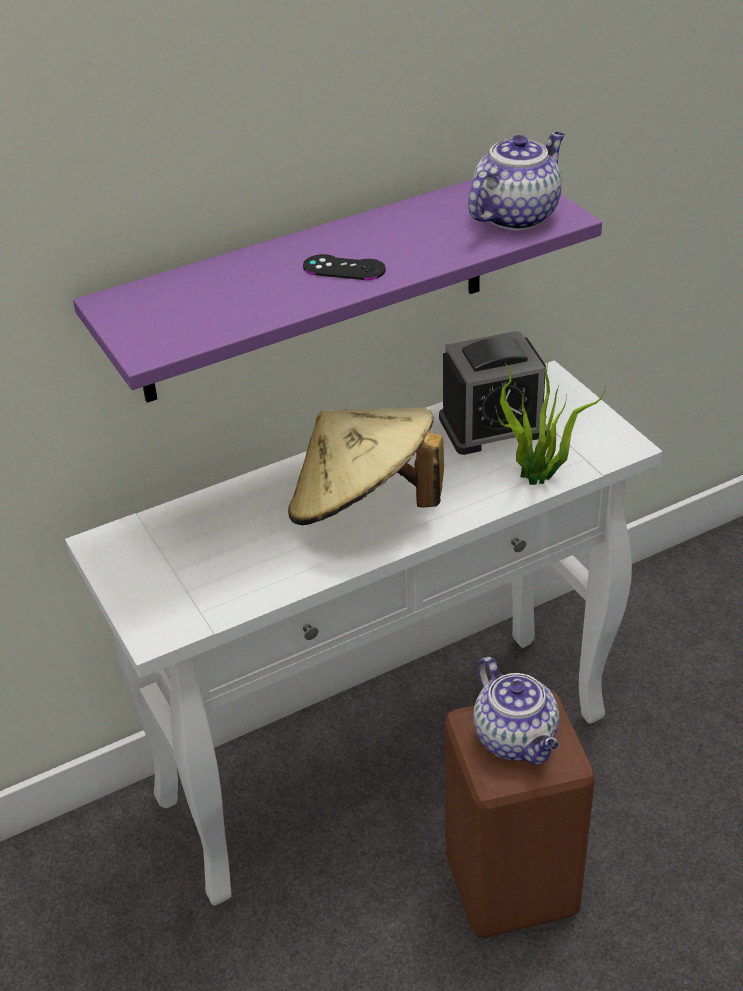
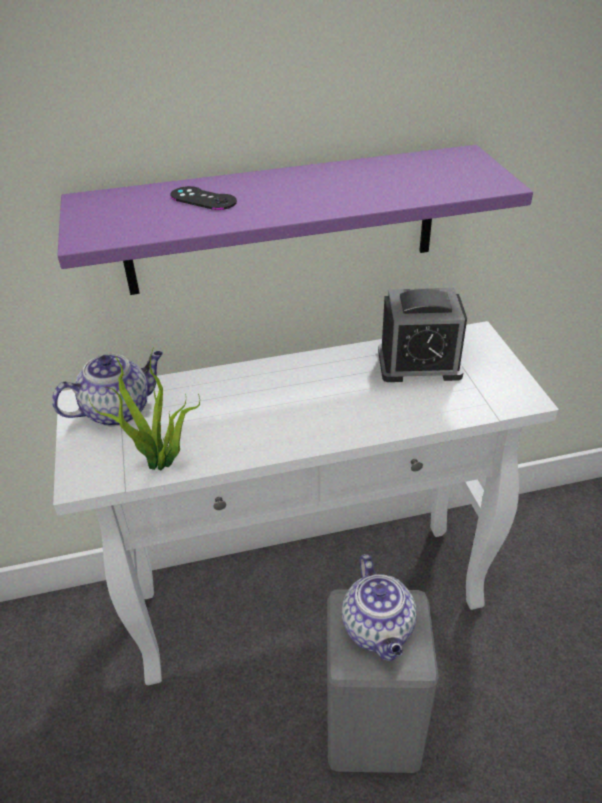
camera: 15 degrees right, 0 degrees up
(344, 268) = (287, 199): black game controller -> black game controller (203, 199)
(363, 508) = (289, 410): beige hat -> none
(515, 885) = (375, 731): brown stool -> grey stool
(516, 215) = (456, 178): teapot -> teapot (118, 410)
(538, 478) = (443, 413): potted plant -> potted plant (161, 464)

